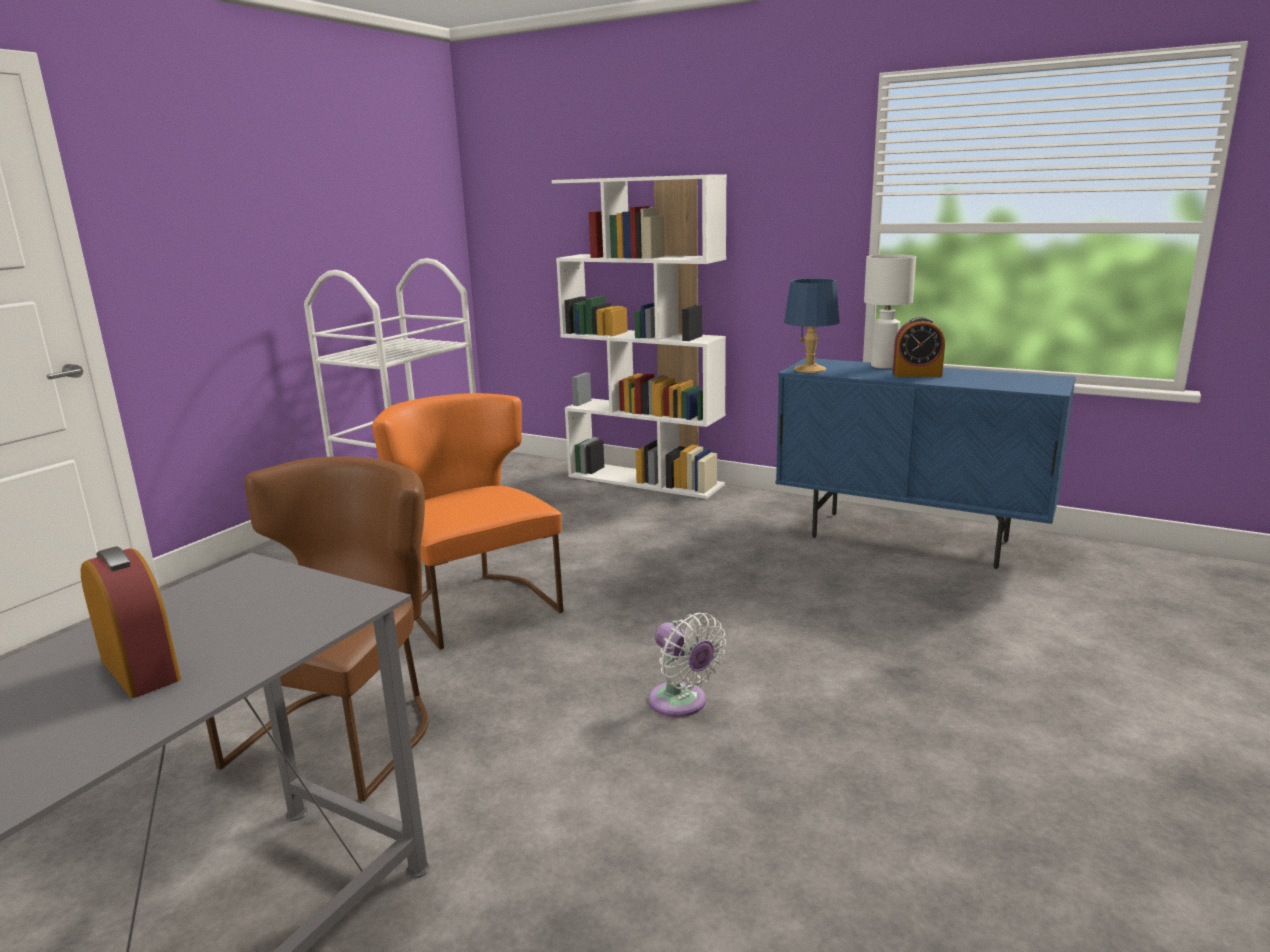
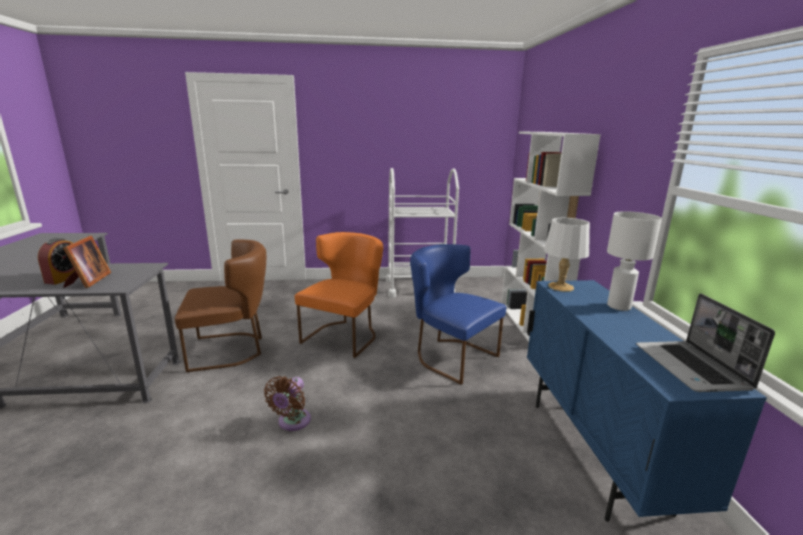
camera: 55 degrees right, 0 degrees up
(238, 637) = (88, 281): none -> picture frame
(651, 546) = (450, 356): none -> blue chair
(681, 703) = (292, 422): white fan -> brown fan
(810, 369) = (560, 287): blue table lamp -> white table lamp
(917, 374) = (616, 321): alarm clock -> none
(1022, 379) = (692, 368): none -> laptop

